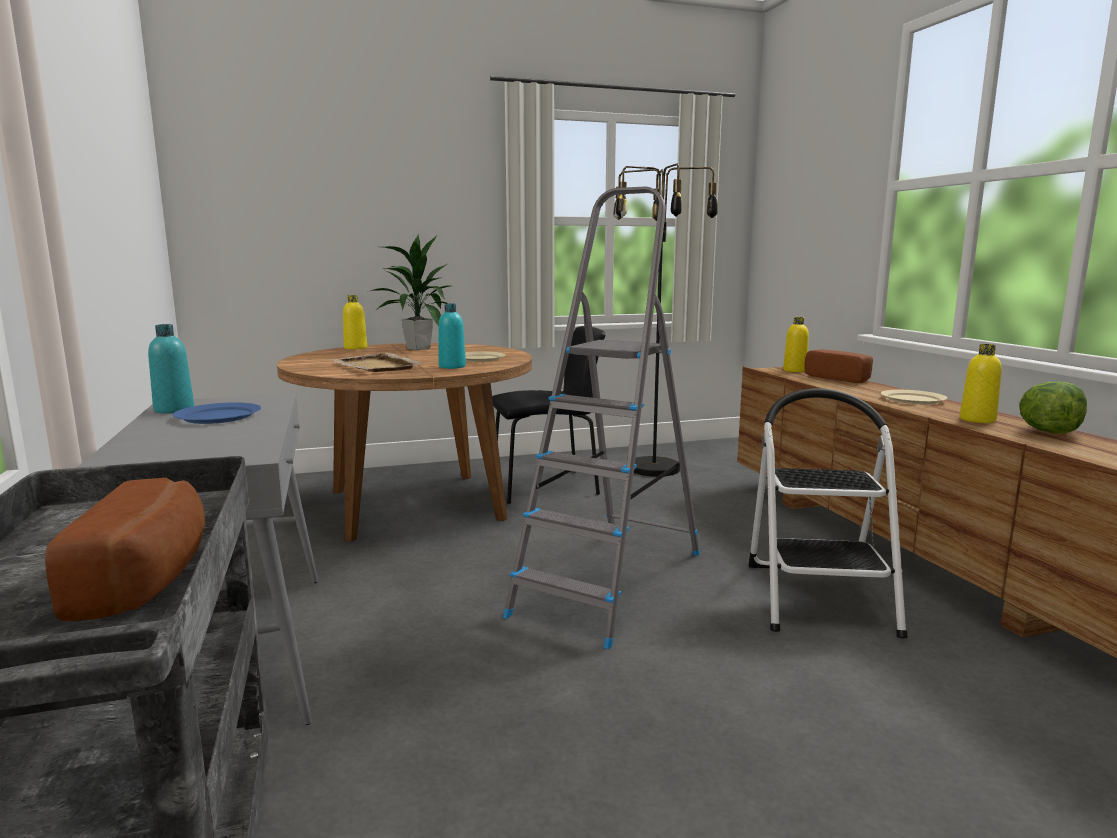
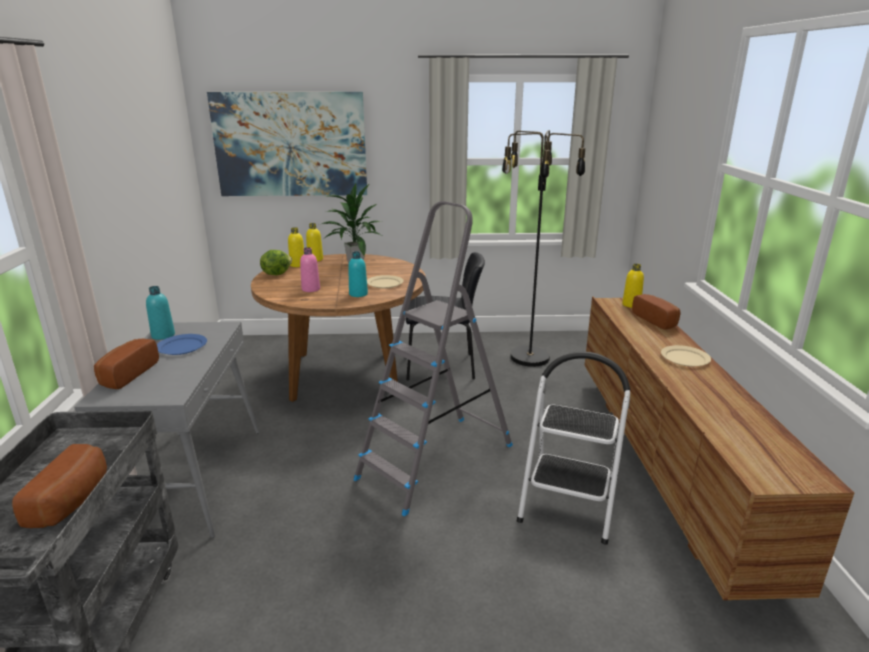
camera: 15 degrees right, 10 degrees up
(140, 444) = (126, 374): none -> bread
(312, 192) = (290, 145): none -> picture
(377, 366) = (311, 289): beige tray -> pink bottle
(977, 419) = (707, 393): yellow bottle -> yellow bottle (297, 265)
(1048, 431) = (747, 416): lettuce -> lettuce (276, 274)

